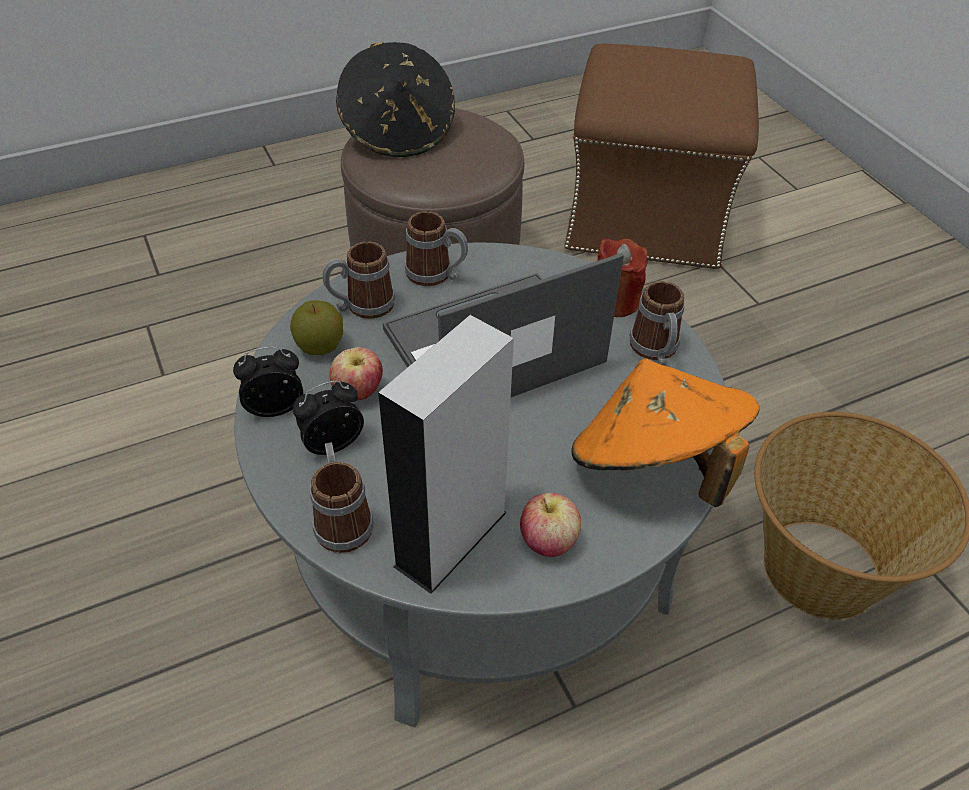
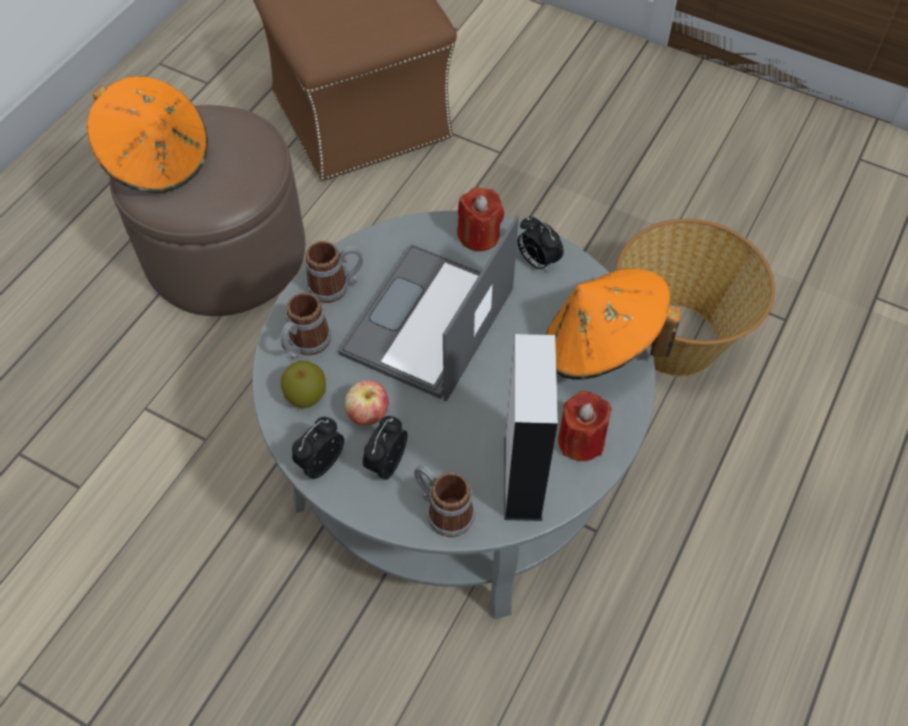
camera: 35 degrees left, 10 degrees up
(398, 133) = (157, 161): black hat -> orange hat
(548, 542) = (581, 441): apple -> red candle
(655, 351) = (537, 261): mug -> alarm clock

